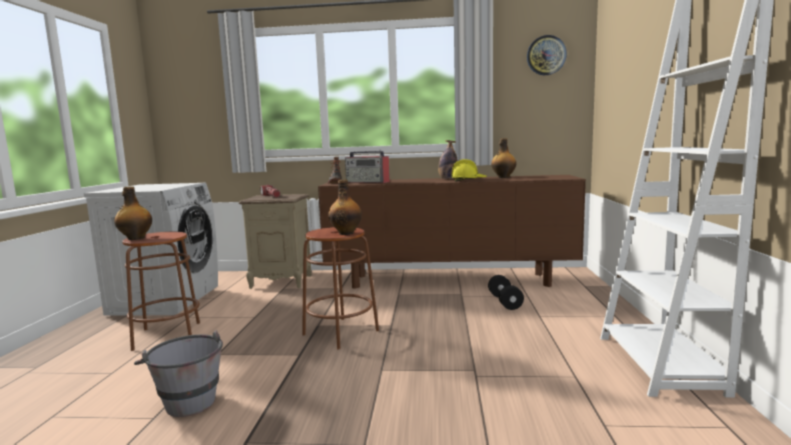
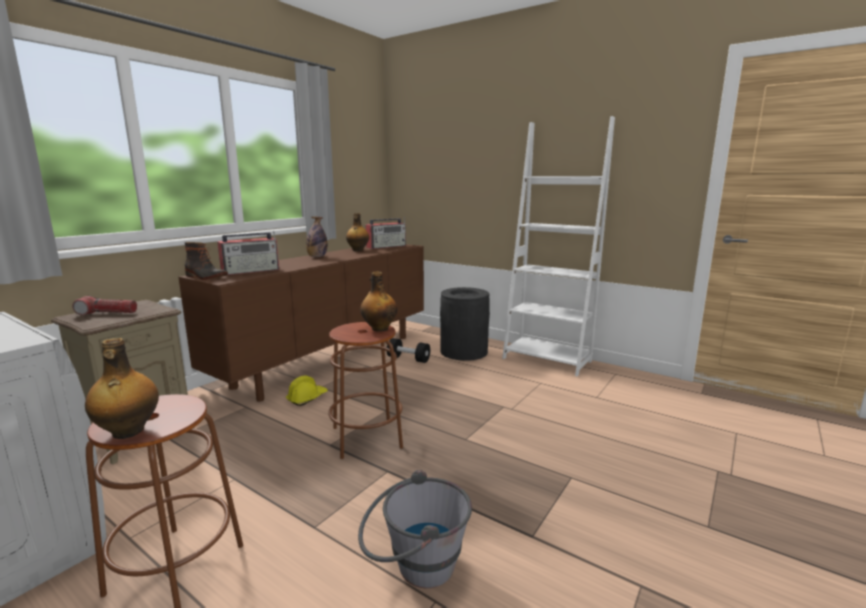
camera: 60 degrees left, 5 degrees up
(468, 180) = (348, 256): yellow hard hat -> yellow hard hat (307, 398)
(544, 177) = (387, 246): none -> radio
(546, 55) = (358, 135): wall clock -> none
(575, 316) = (464, 351): none -> black trash can

